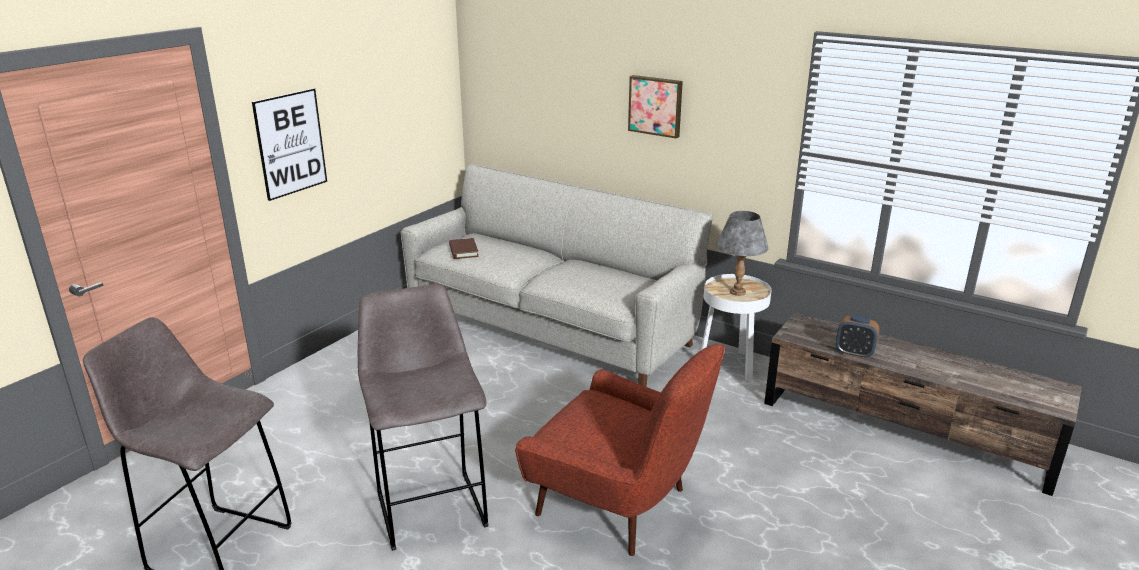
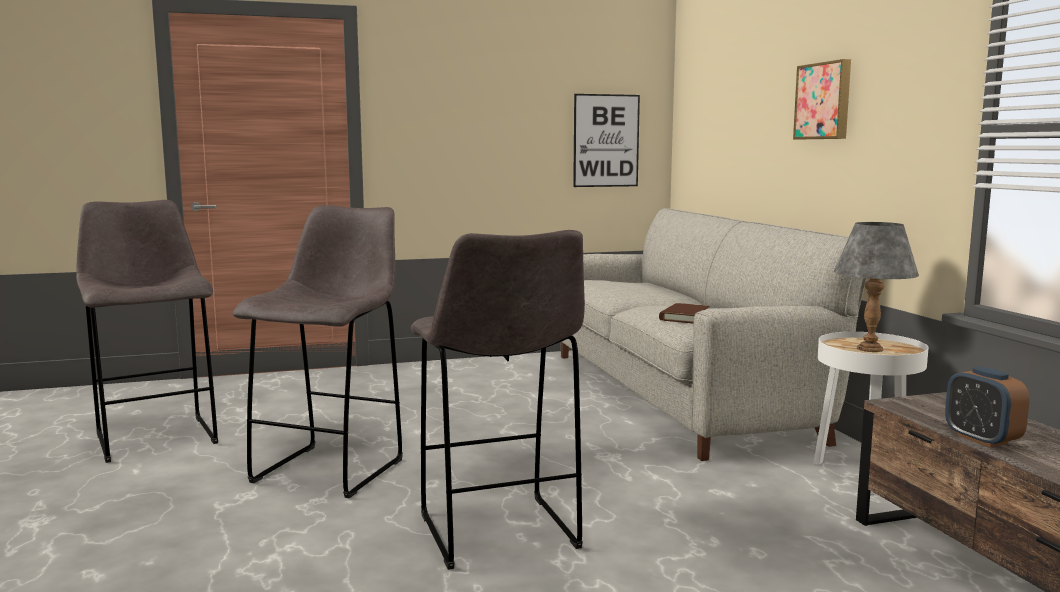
camera: 40 degrees right, 15 degrees down
(291, 143) = (436, 133): picture -> picture (606, 140)
(463, 251) = (601, 283): brown book -> brown book (684, 317)
(619, 505) = (499, 534): red armchair -> grey stool

